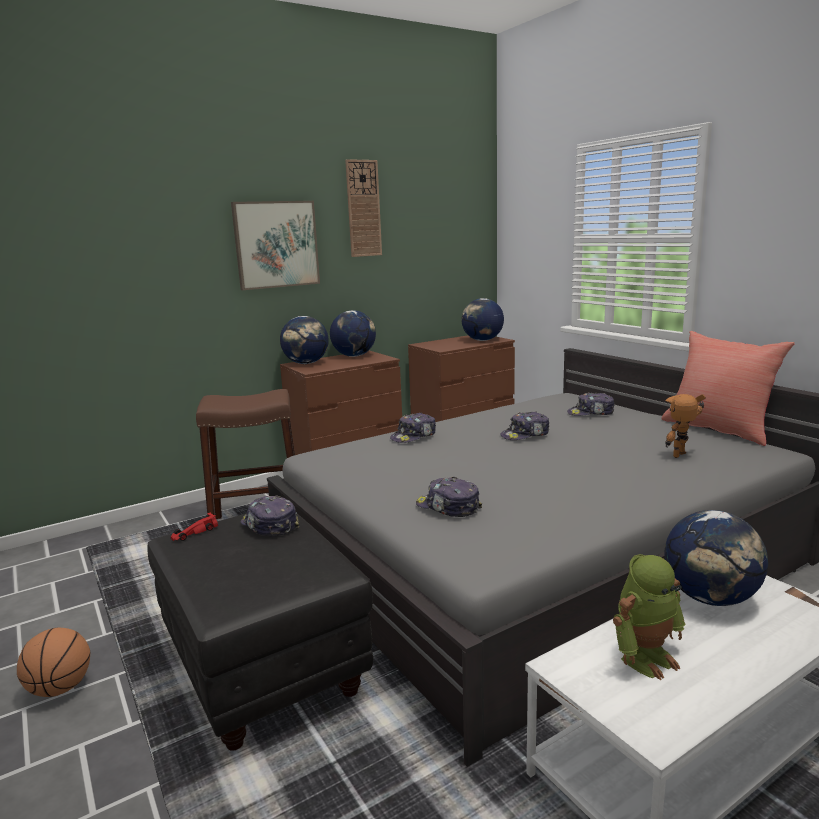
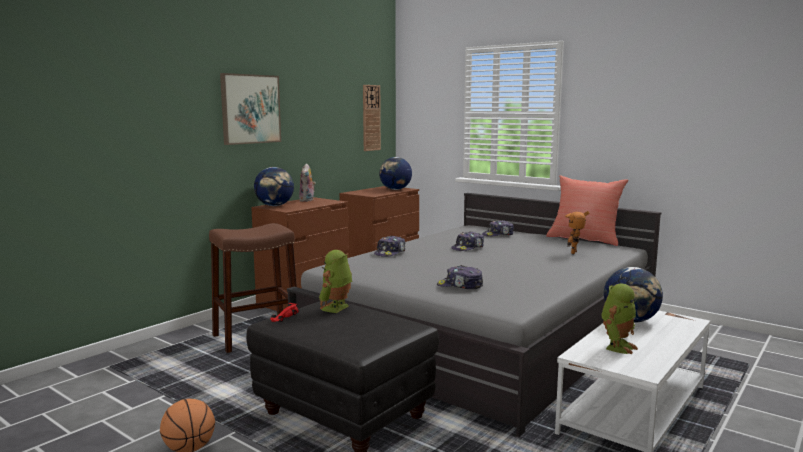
camera: 20 degrees left, 5 degrees down
(269, 525) = (337, 308): cap -> toy robot
(354, 356) = (307, 200): globe -> plush toy
(363, 208) = (310, 84): wall clock -> wall clock (371, 118)

